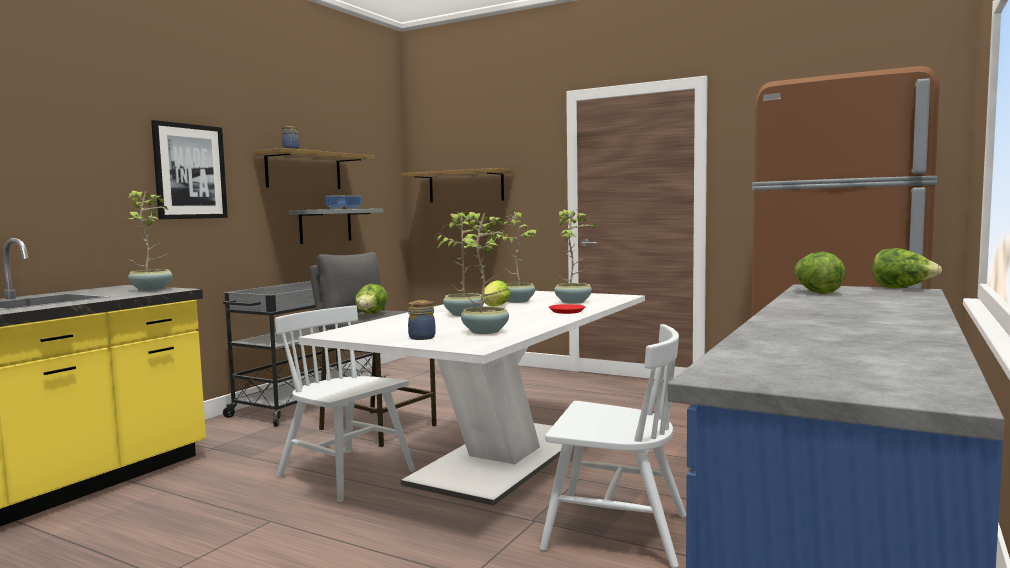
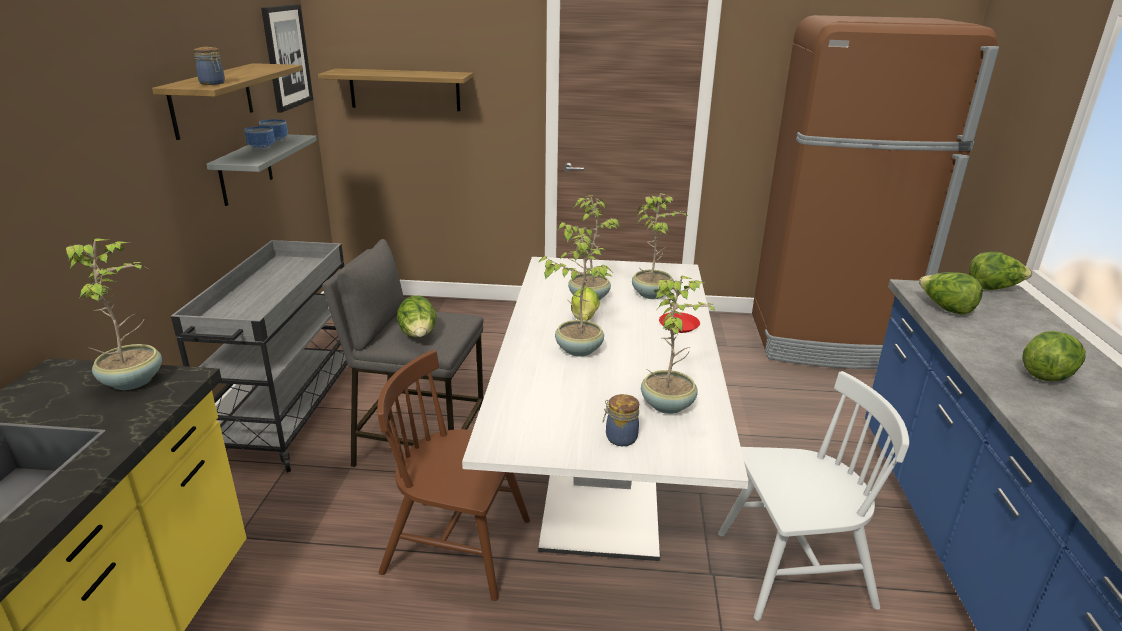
camera: 25 degrees left, 20 degrees up
(190, 171) = (83, 150): picture -> picture (287, 57)
(346, 474) = (458, 546): white chair -> brown chair
(848, 312) = (1047, 374): none -> lettuce

